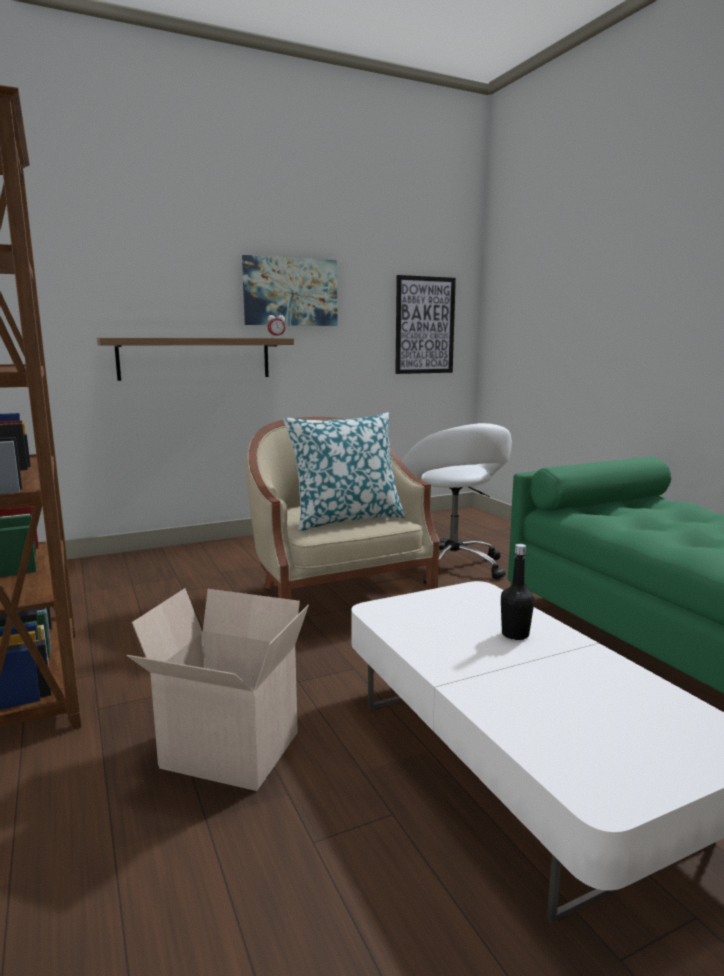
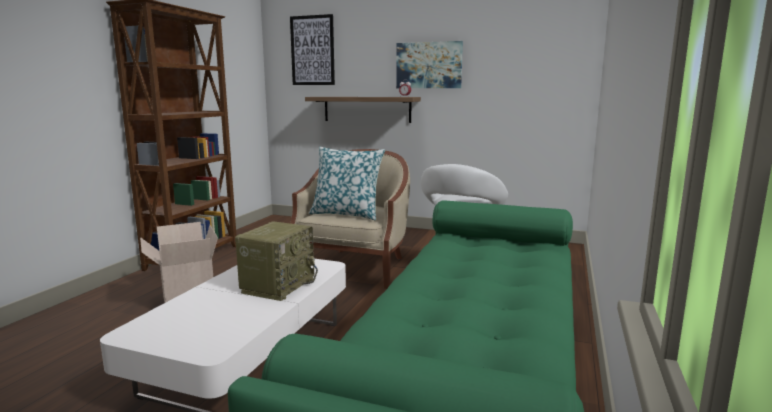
camera: 45 degrees right, 0 degrees up
(424, 325) = (539, 86): picture -> picture (312, 50)
(515, 634) = (278, 285): black bottle -> radio

